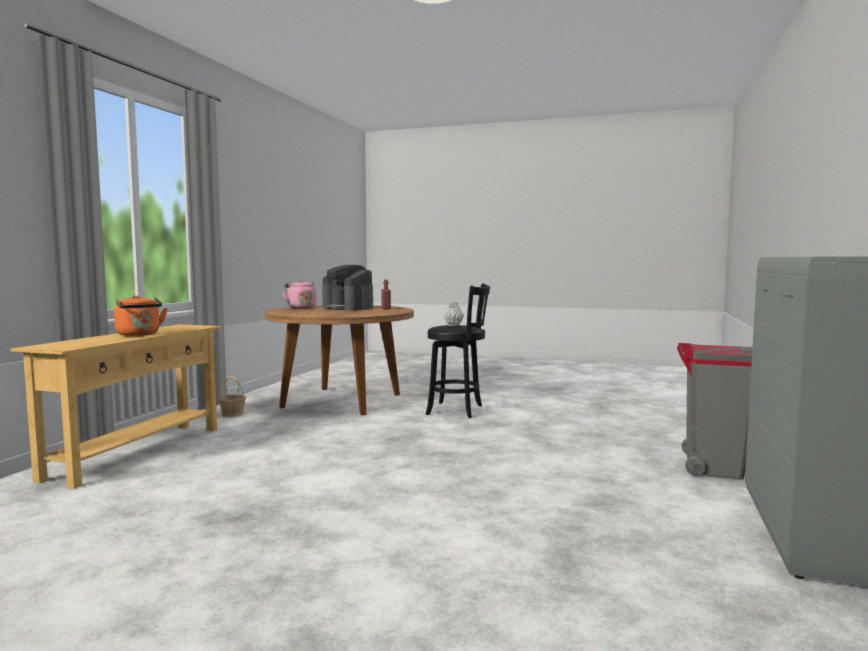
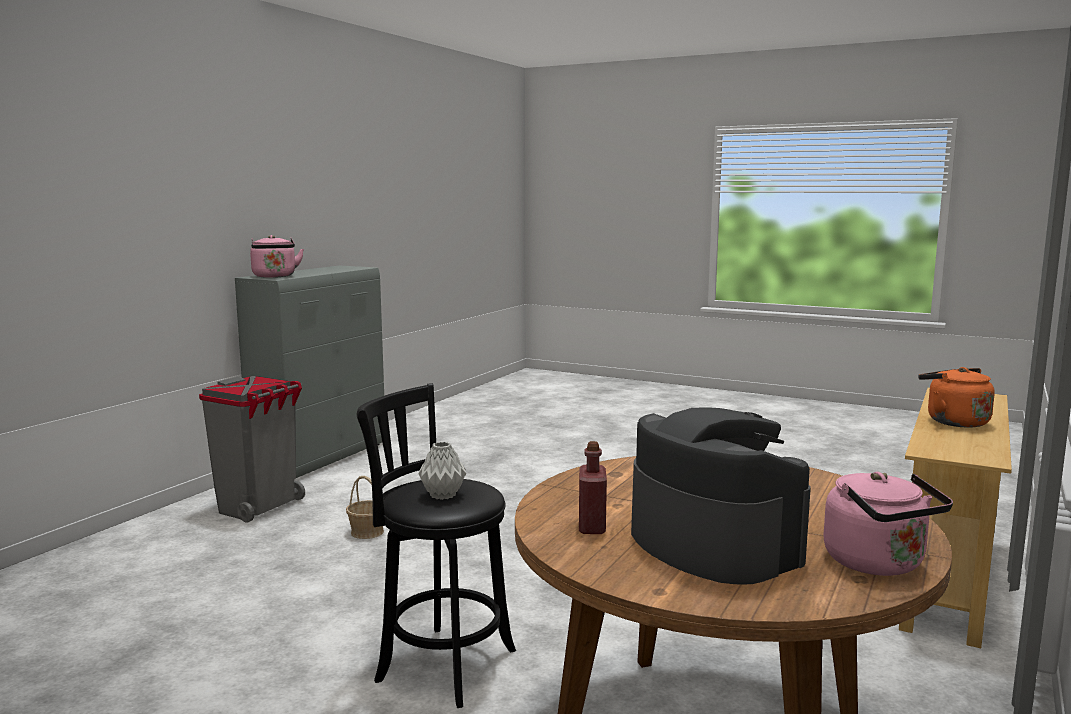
camera: 170 degrees left, 5 degrees up
(232, 414) = (936, 692): basket -> basket (367, 532)
(801, 256) = (275, 276): none -> pink kettle

